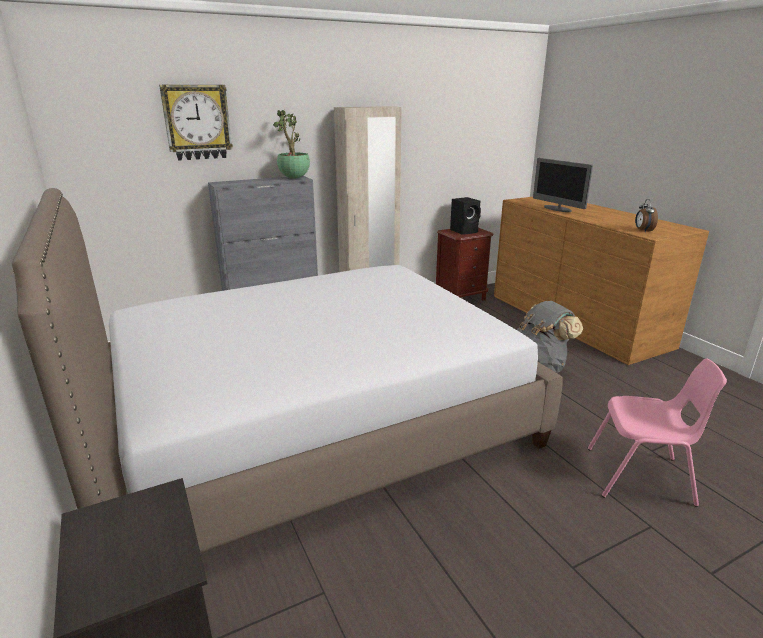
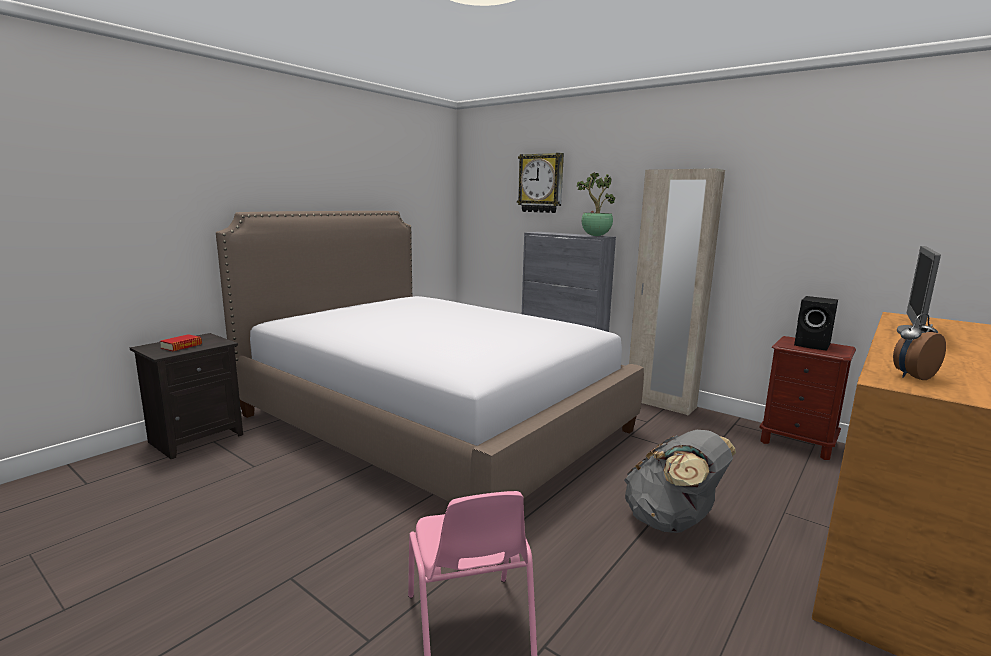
camera: 65 degrees right, 10 degrees down
(139, 547) = (181, 346): none -> book

